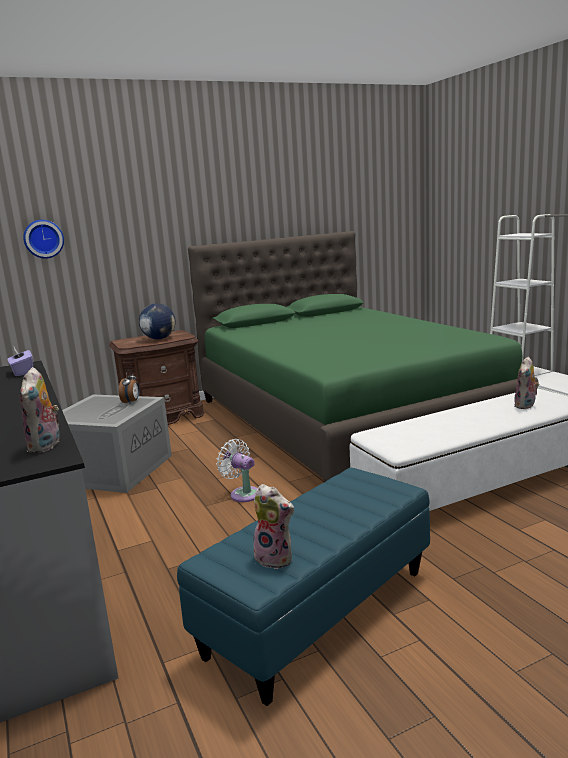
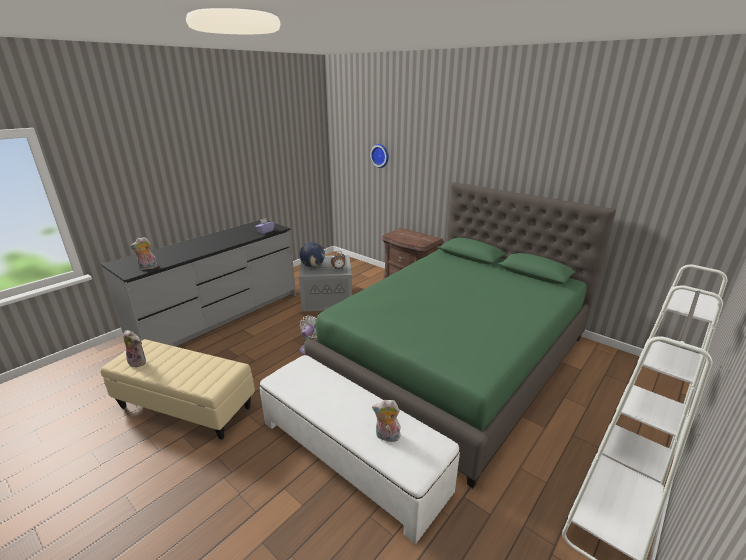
camera: 65 degrees right, 10 degrees up
(159, 339) = (411, 238): globe -> globe (313, 266)
(276, 558) = (139, 362): plush toy -> plush toy turned 75 degrees counterclockwise
(320, 614) = (185, 408): blue ottoman -> beige ottoman

